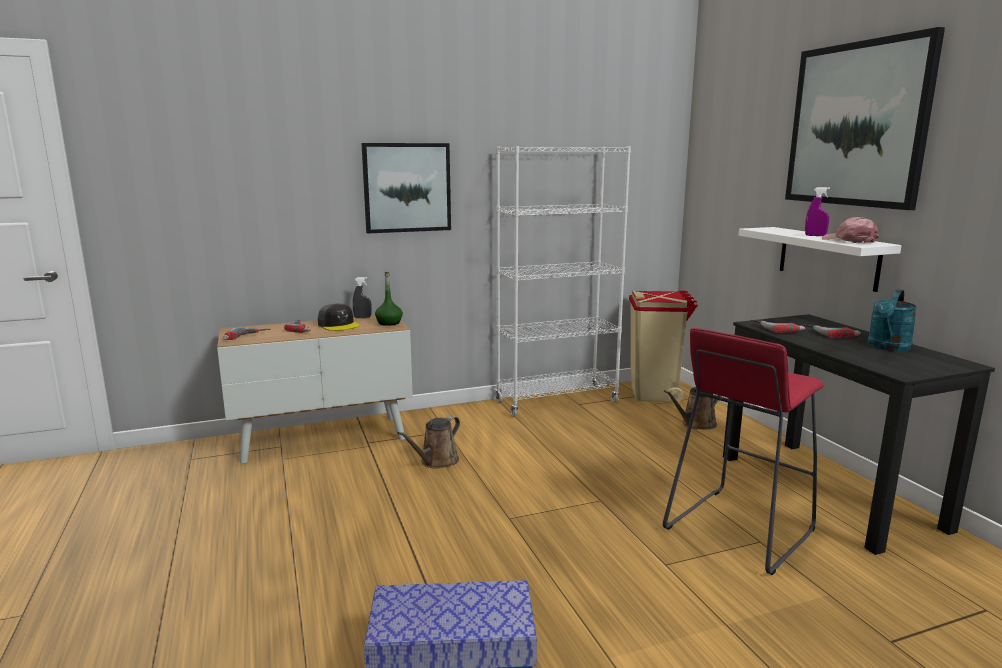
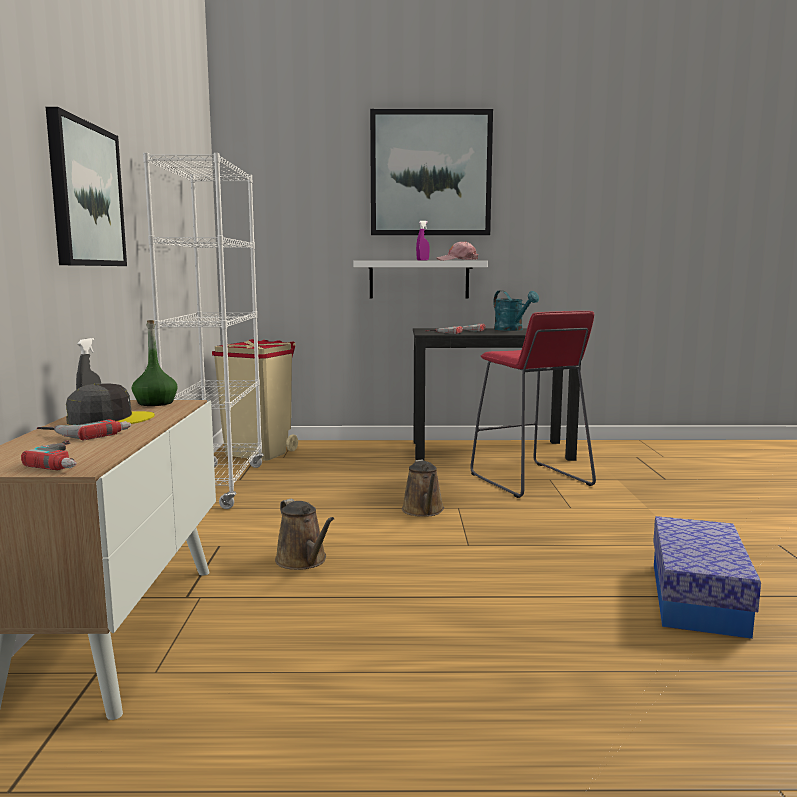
camera: 70 degrees left, 5 degrees down
(696, 424) = (346, 455): brown watering can -> brown watering can (424, 511)

